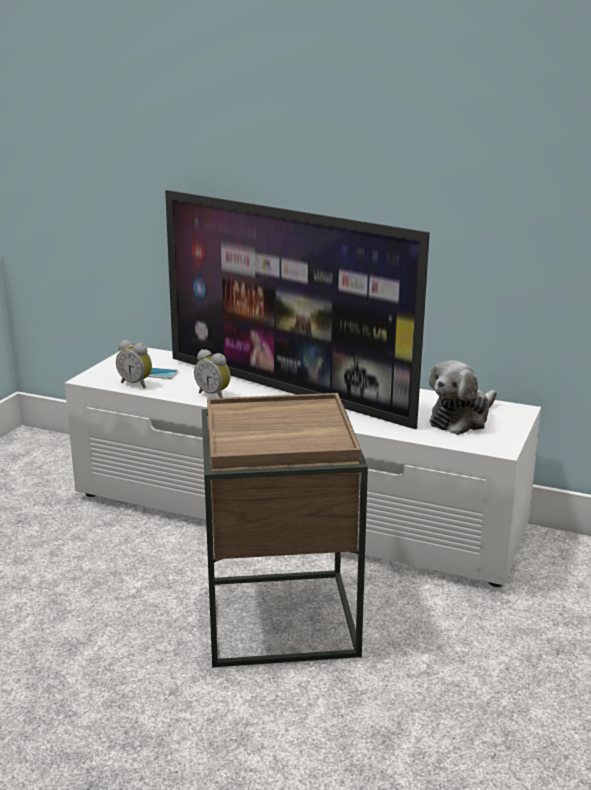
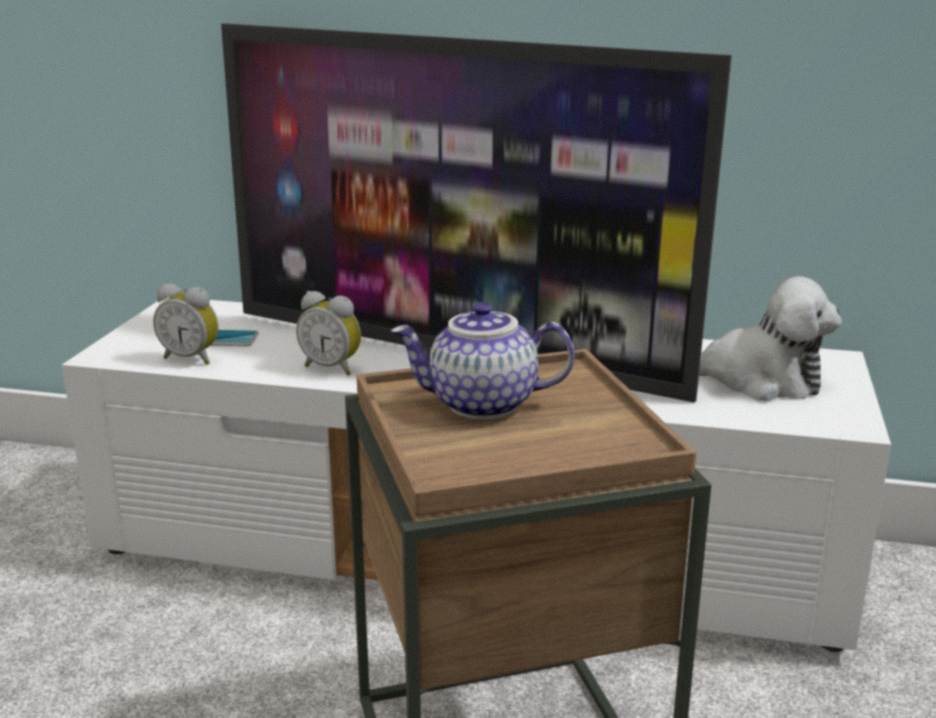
camera: 10 degrees left, 0 degrees up
(266, 418) = (481, 405): none -> teapot
(461, 419) = (757, 380): plush toy -> plush toy turned 105 degrees counterclockwise

